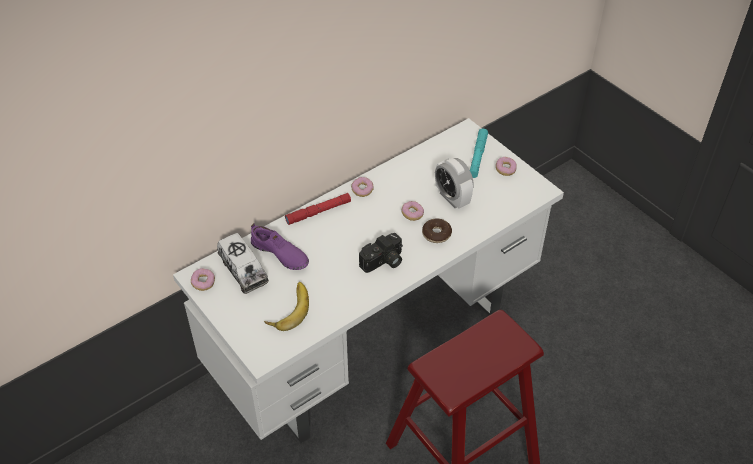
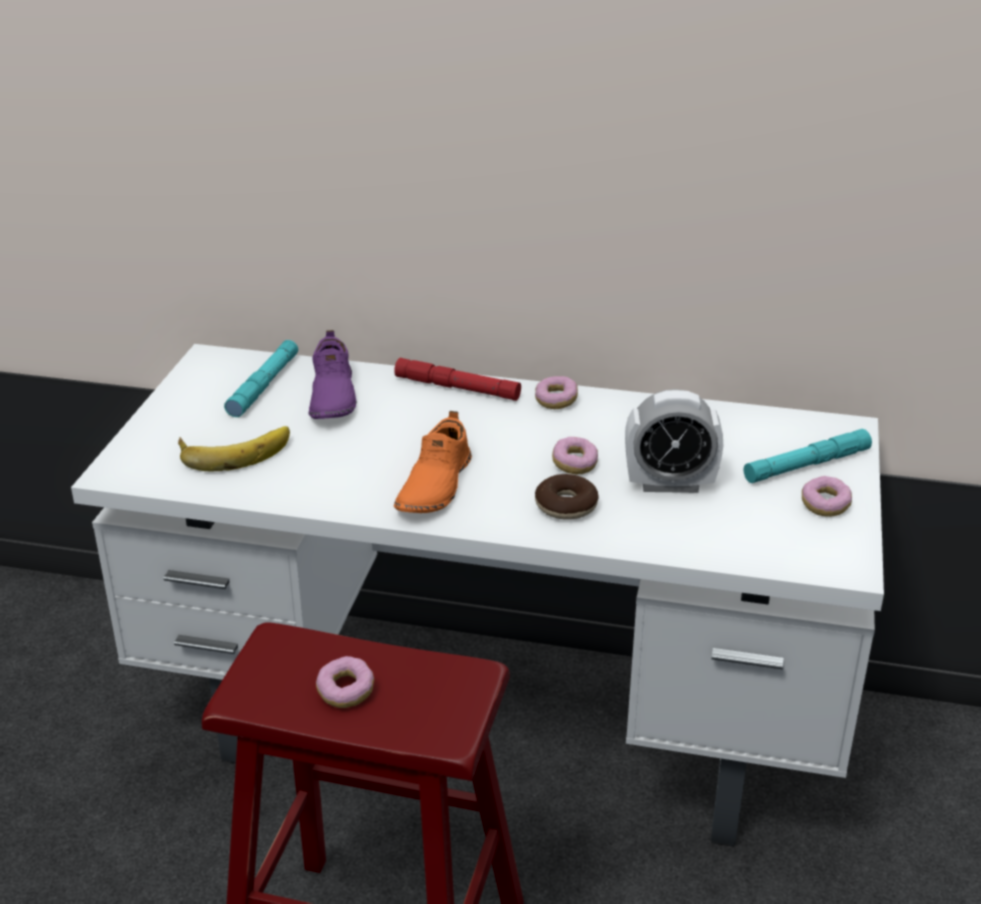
camera: 50 degrees right, 15 degrees down
(203, 283) = (204, 369): donut -> donut (345, 692)
(243, 270) = (263, 385): toy truck -> turquoise flashlight
(383, 262) = (433, 486): camera -> orange shoe
(452, 198) = (669, 484): alarm clock -> alarm clock turned 105 degrees counterclockwise

